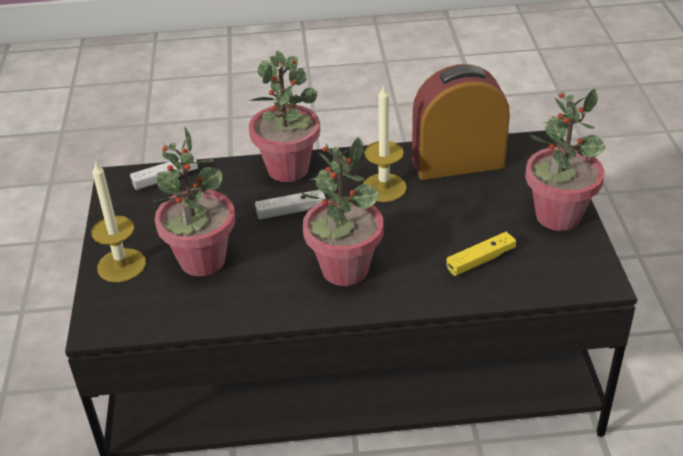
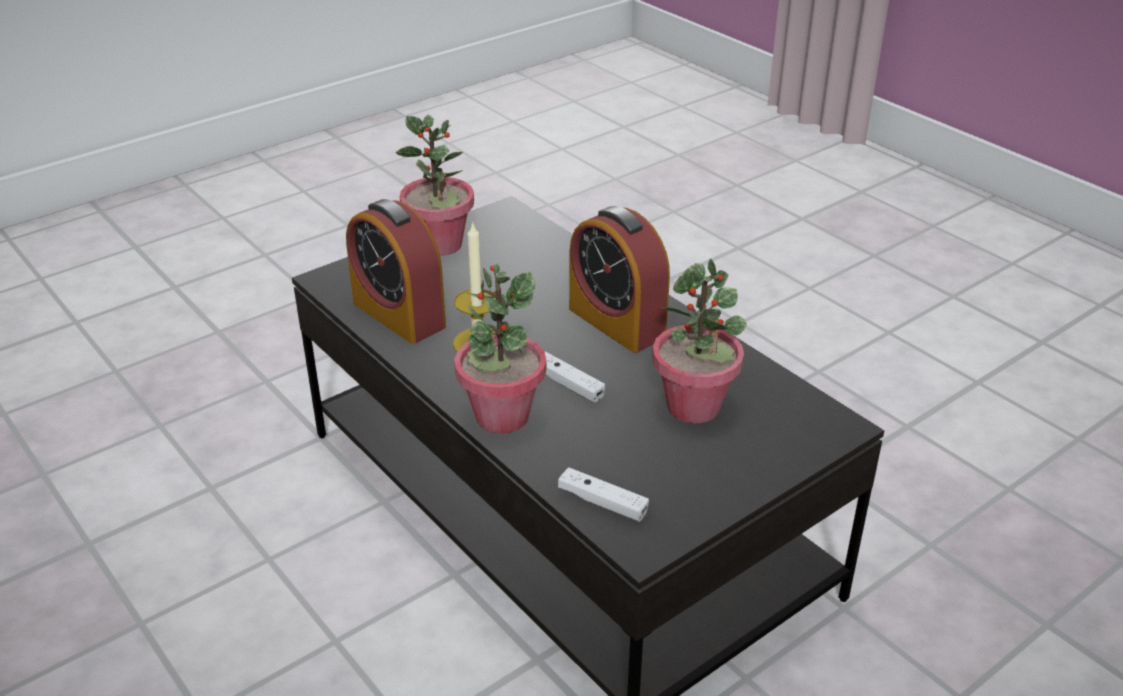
camera: 125 degrees left, 5 degrees down
(121, 265) = (758, 456): candle -> none
(344, 270) = (616, 322): potted plant -> alarm clock
(480, 260) = (534, 263): yellow game controller -> none

